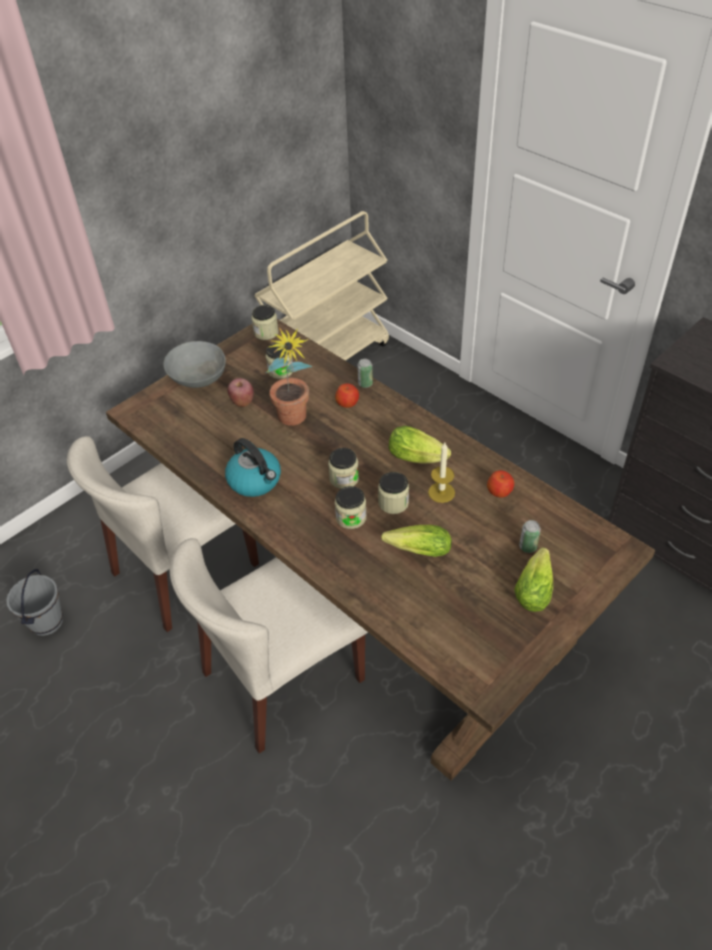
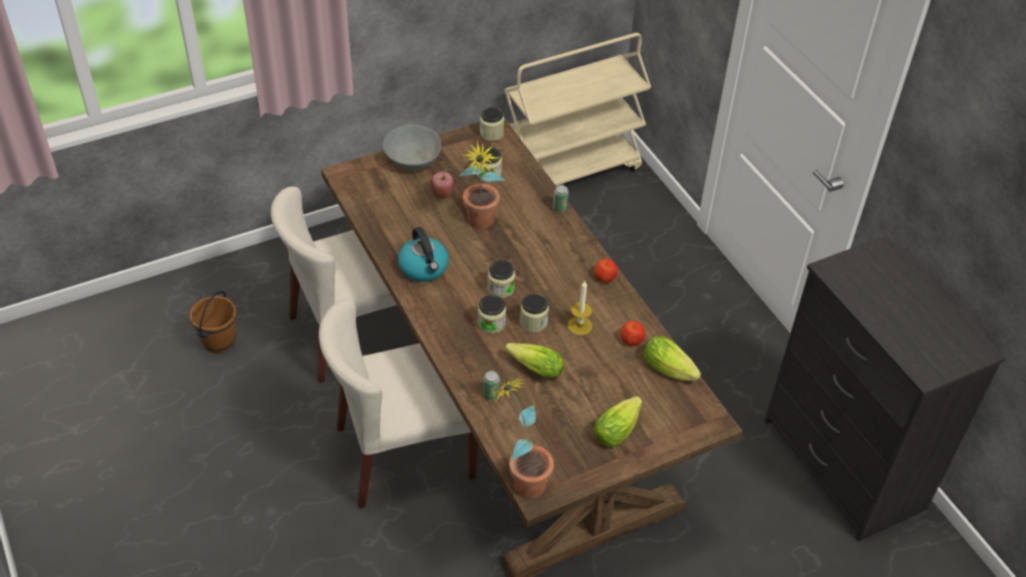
camera: 15 degrees right, 0 degrees up
(46, 622) = (219, 342): grey bucket -> brown bucket
(347, 403) = (535, 221): apple -> apple (605, 277)
(419, 457) = (576, 290): lettuce -> lettuce (671, 370)
(463, 678) = (522, 478): none -> potted plant
(528, 547) = (631, 394): can -> can (491, 395)

